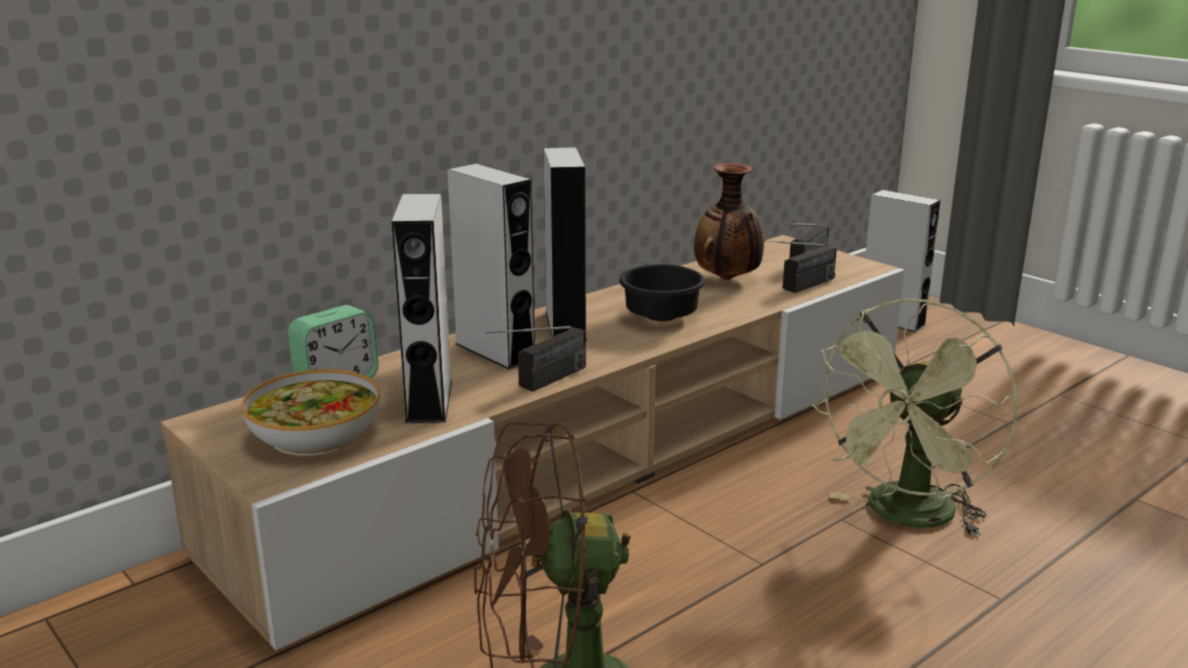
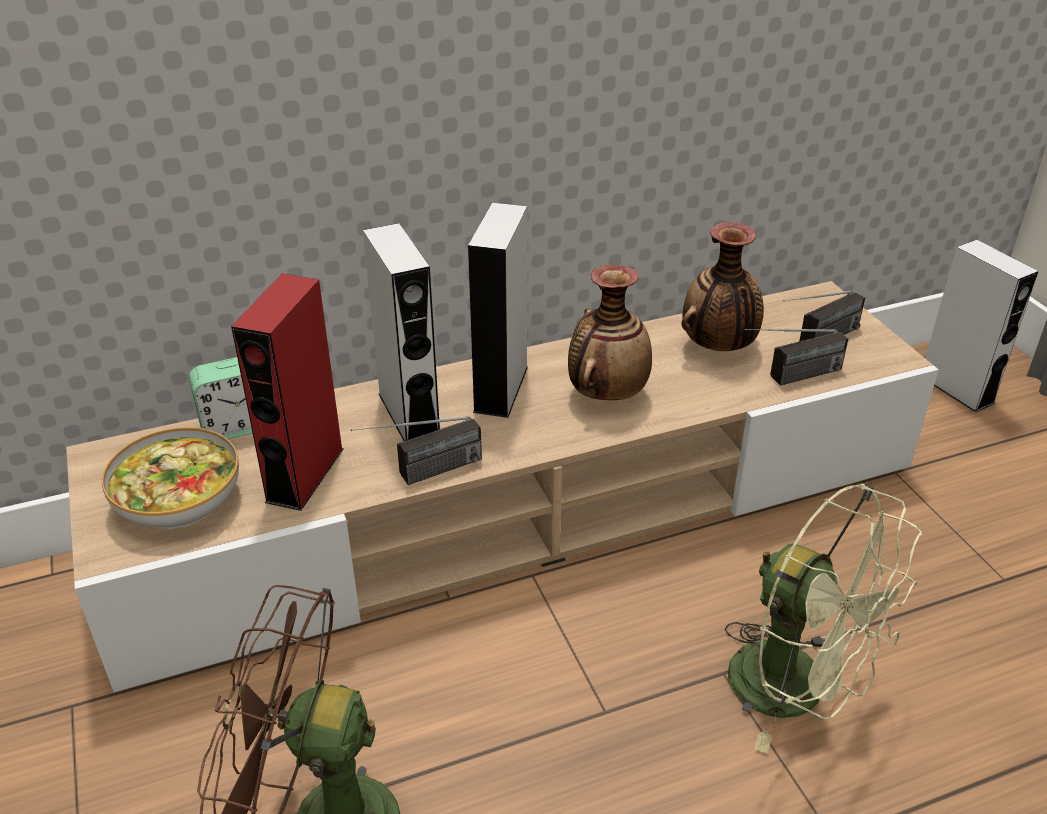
camera: 20 degrees right, 15 degrees up
(429, 400) = (305, 475): grey speaker -> red speaker
(659, 316) = (606, 394): black bowl -> vase
(906, 517) = (797, 690): green fan -> green fan turned 105 degrees counterclockwise

